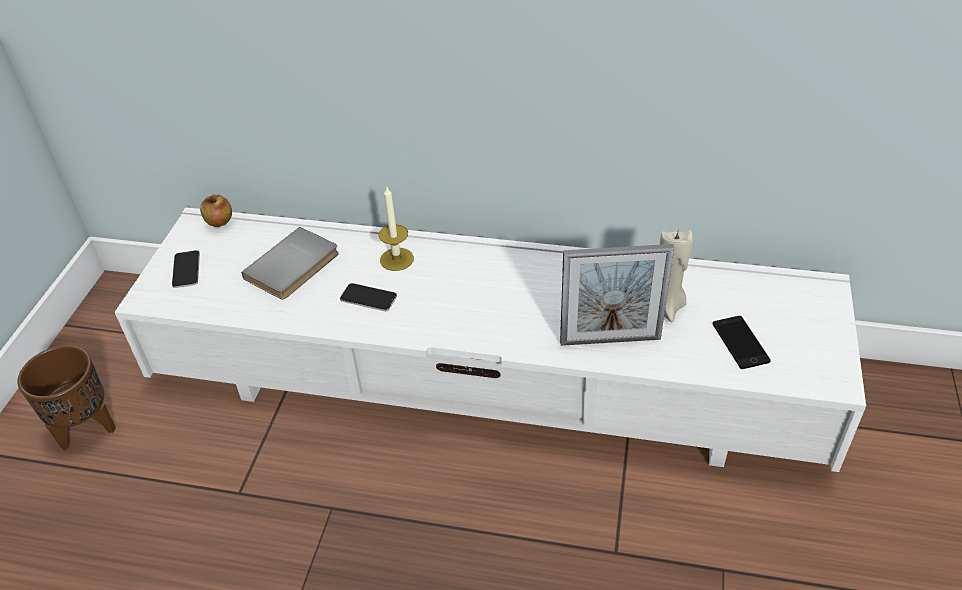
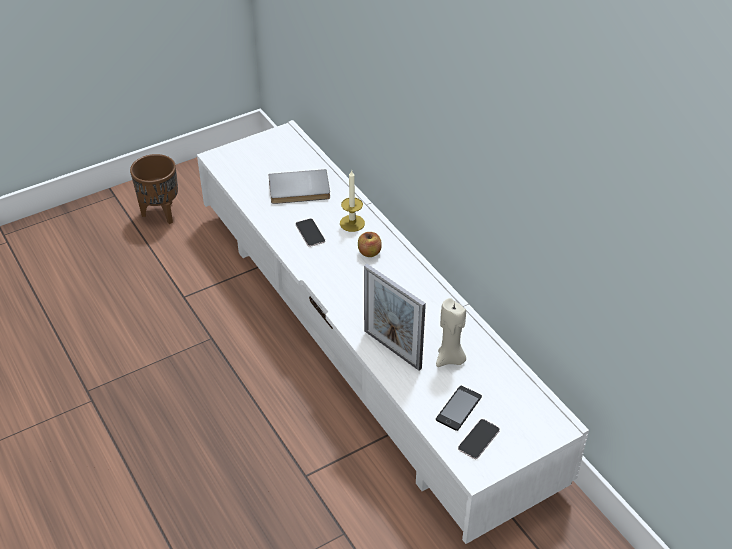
camera: 45 degrees right, 0 degrees up
(186, 269) = (251, 155): phone -> phone (478, 439)
(219, 221) = (297, 139): apple -> apple (369, 252)

